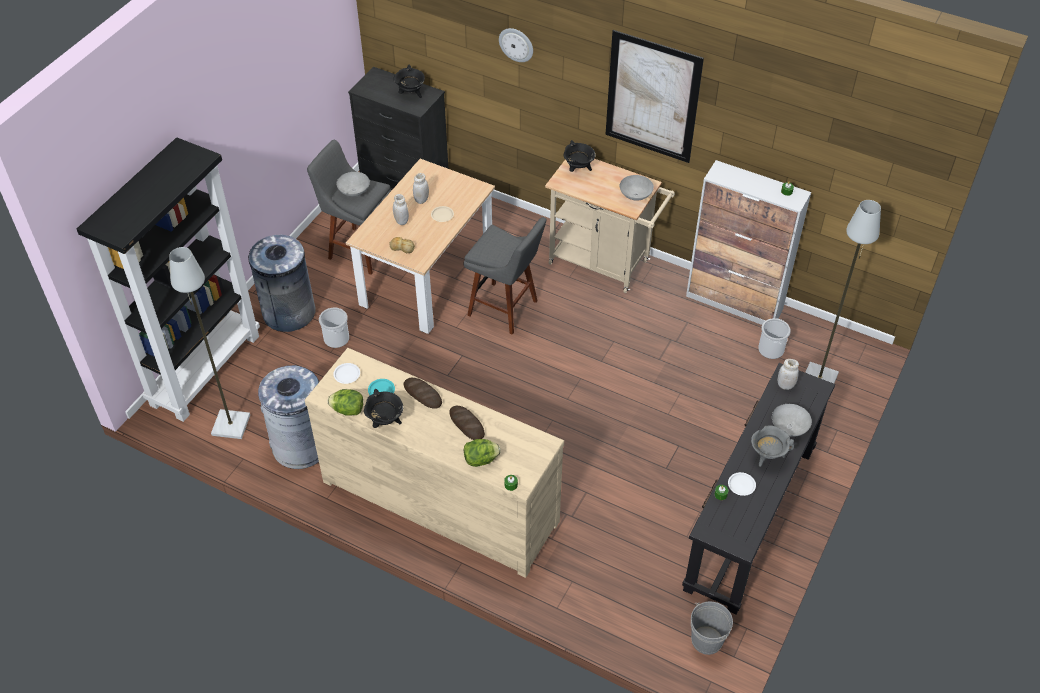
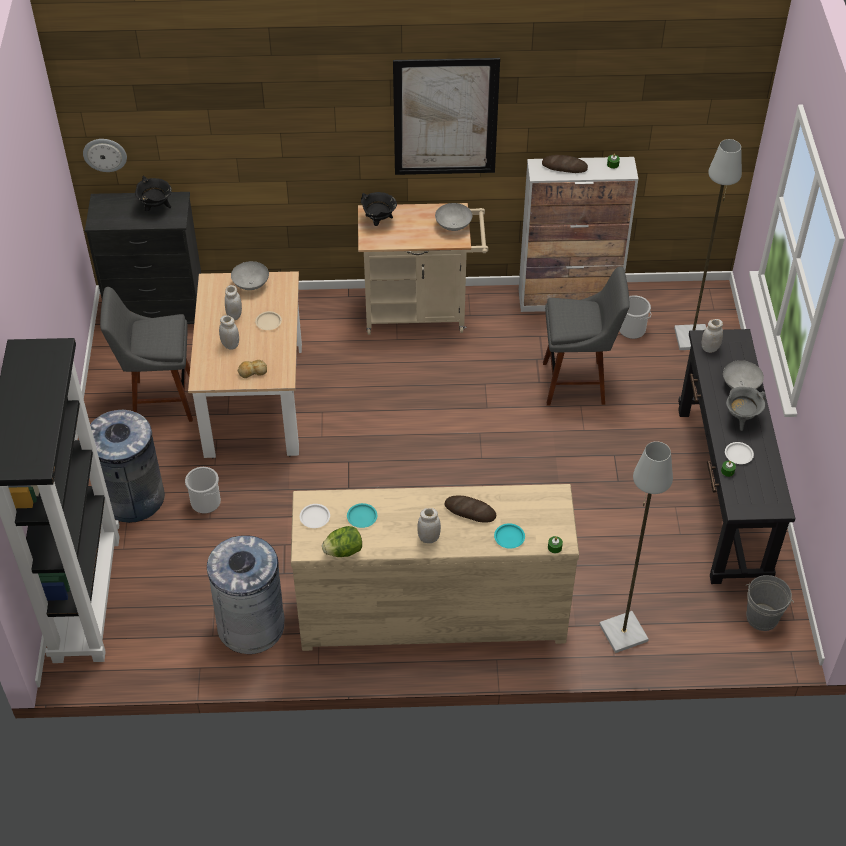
camera: 30 degrees left, 0 degrees up
(230, 425) = (159, 641): grey floor lamp -> grey floor lamp (623, 634)
(354, 192) = (153, 336): grey bowl -> grey bowl (251, 284)
(385, 422) = (390, 545): black cooking pot -> none
(418, 430) = (429, 538): none -> white jar
(422, 395) = (405, 502): bread -> bread (564, 167)
(481, 459) = (509, 537): lettuce -> turquoise plate
(506, 309) = (358, 397): grey stool -> grey stool (578, 383)
(516, 44) = (276, 111): wall clock -> wall clock (105, 154)

